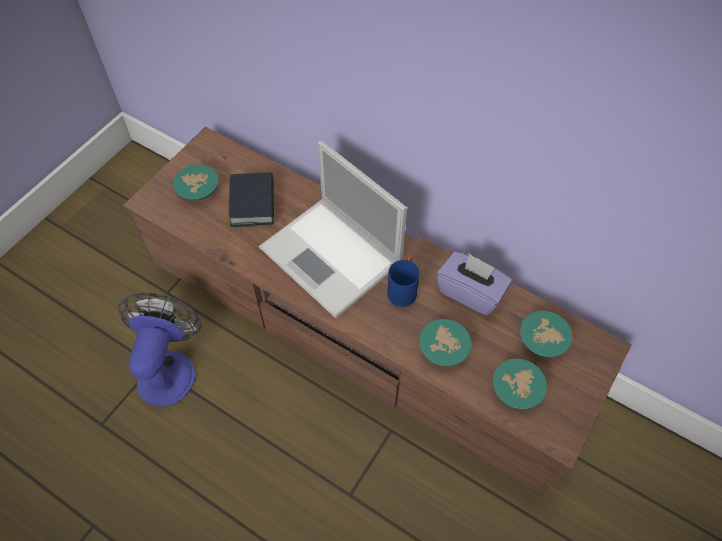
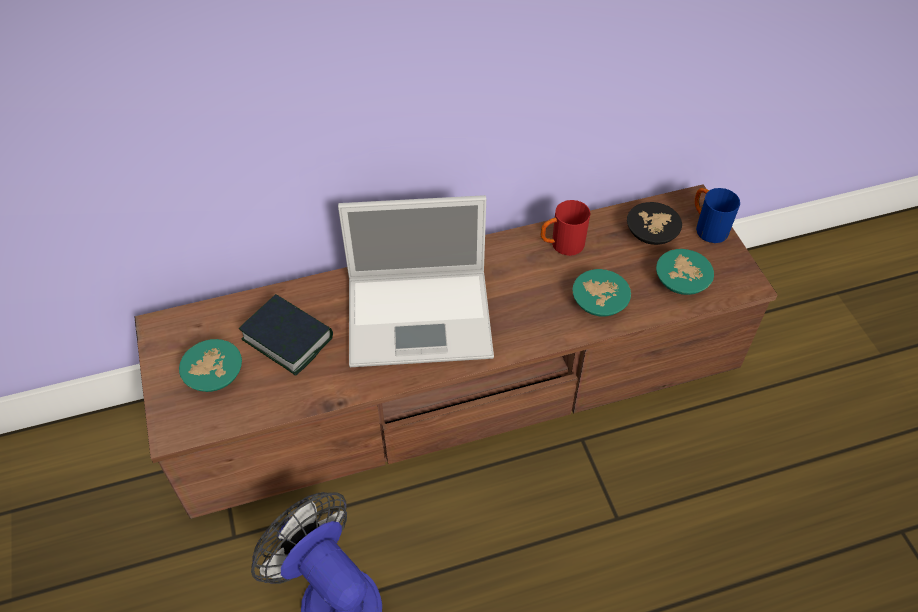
camera: 50 degrees left, 5 degrees down
(403, 289) = (511, 288): blue mug -> blue mug (707, 227)
(470, 292) = (561, 245): purple tissue box -> red mug
(544, 341) = (653, 232): turquoise bowl -> black bowl

